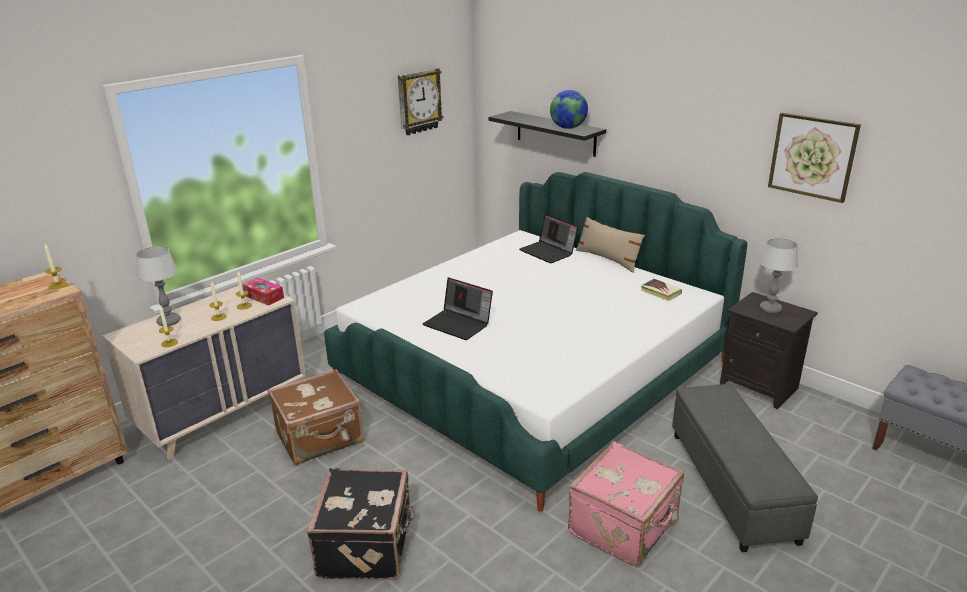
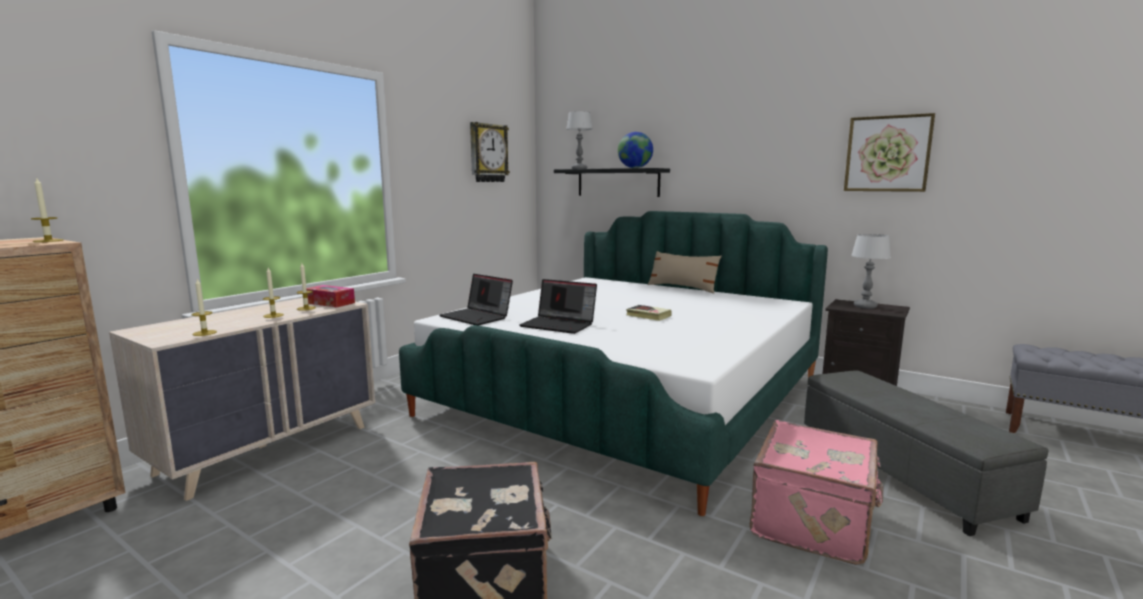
camera: 10 degrees left, 15 degrees down
(168, 321) = (206, 320): table lamp -> table lamp (579, 169)
(320, 438) = (398, 464): brown suitcase -> none
(548, 252) = (622, 286): laptop -> laptop (477, 317)
(660, 292) = (750, 302): book -> book (648, 316)

